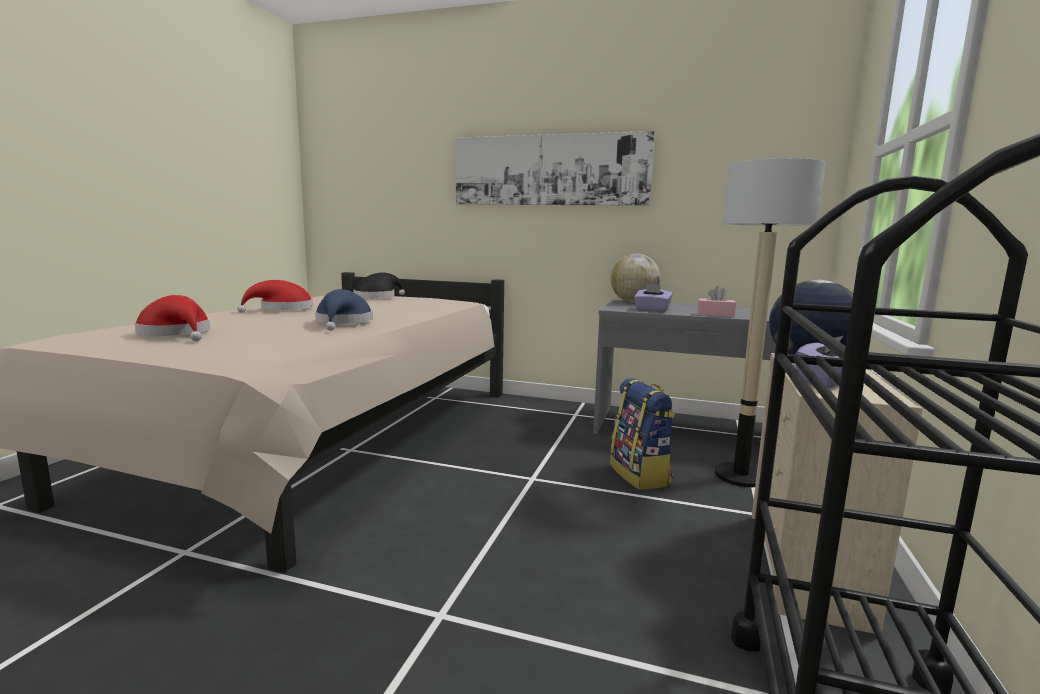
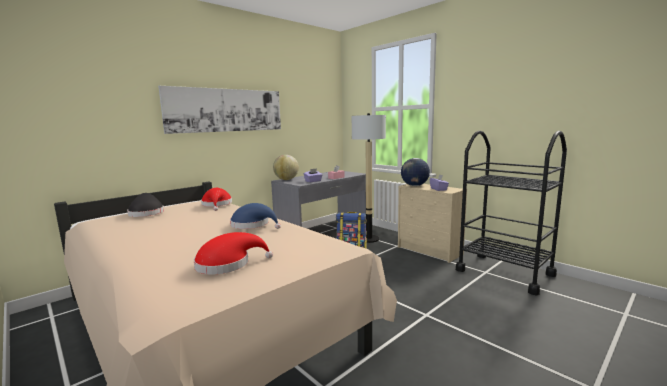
camera: 60 degrees left, 0 degrees up
(282, 309) = (157, 236): red hat -> red hat (217, 205)

